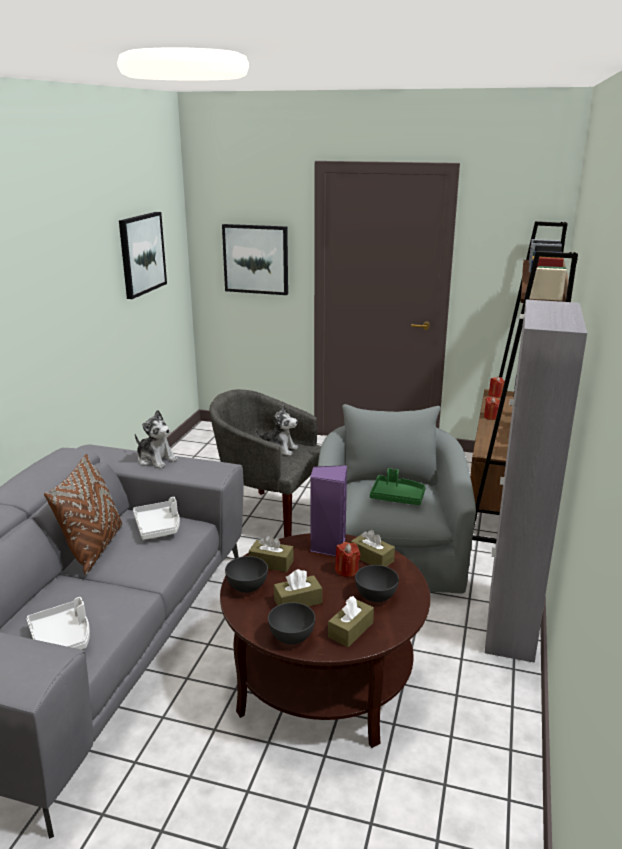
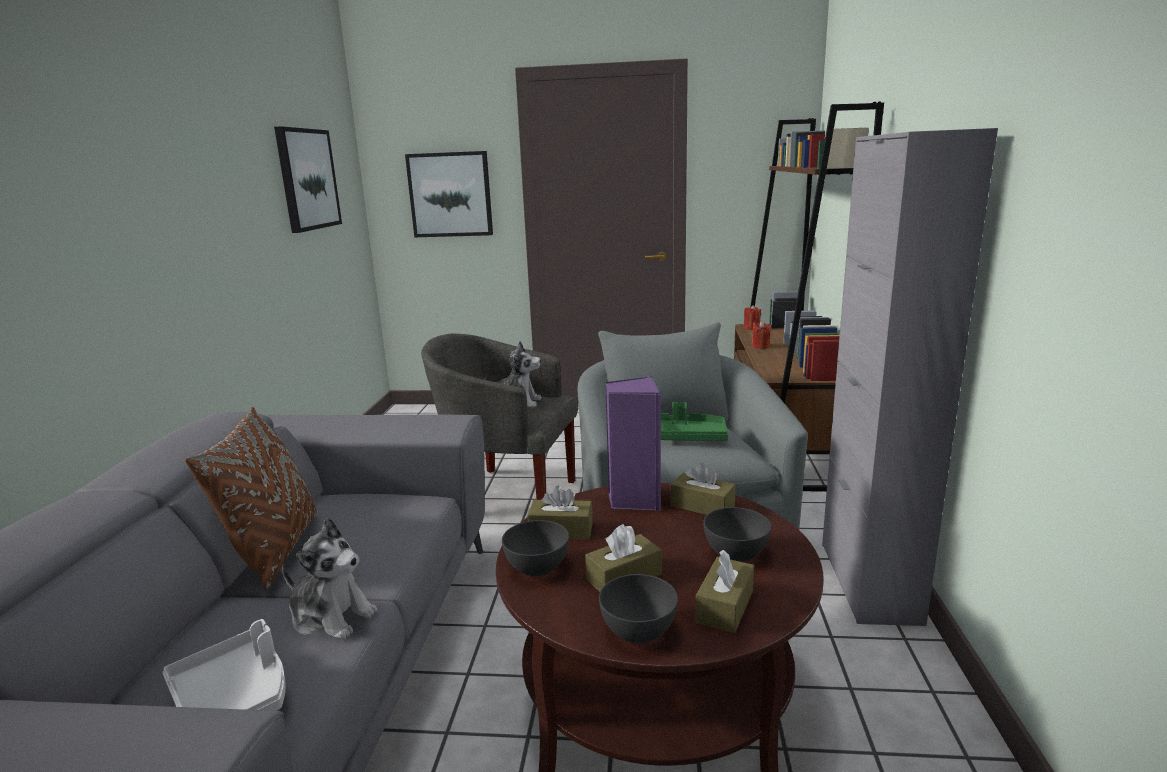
camera: 10 degrees left, 5 degrees down
(156, 459) = (357, 419): plush toy -> plush toy (331, 616)
(158, 527) = (373, 508): grey tray -> none
(347, 570) = (675, 526): red candle -> none

